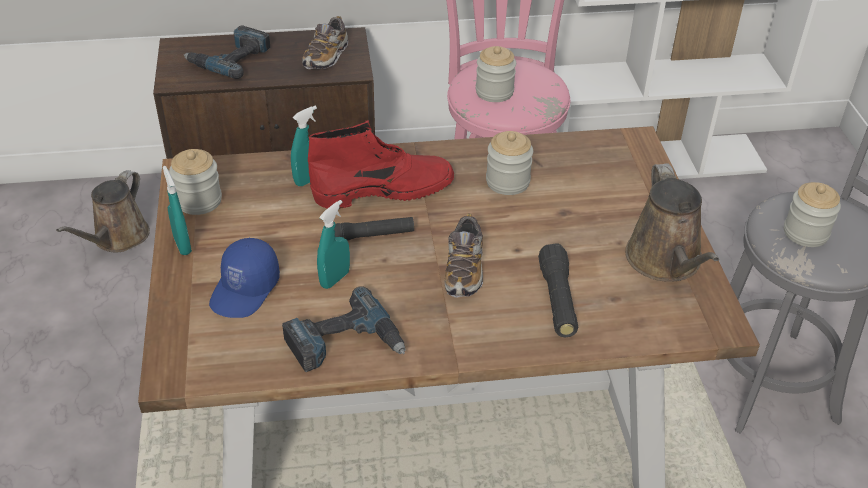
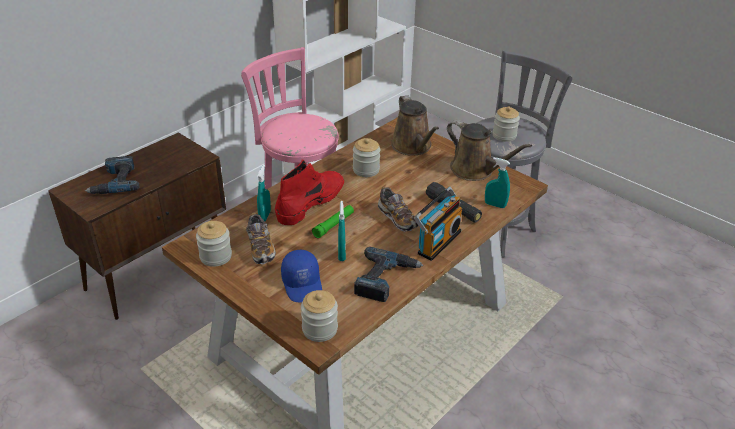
camera: 40 degrees left, 5 degrees down
(118, 238) = (70, 347): brown watering can -> brown watering can (413, 147)
(182, 245) = (237, 282): turquoise spray bottle -> turquoise spray bottle (495, 205)
(326, 56) = (175, 156): shoe -> shoe (261, 248)
(373, 235) = (333, 225): black flashlight -> green flashlight
(475, 333) = (437, 241): none -> radio
(494, 92) = (297, 135): jar -> jar (320, 329)

